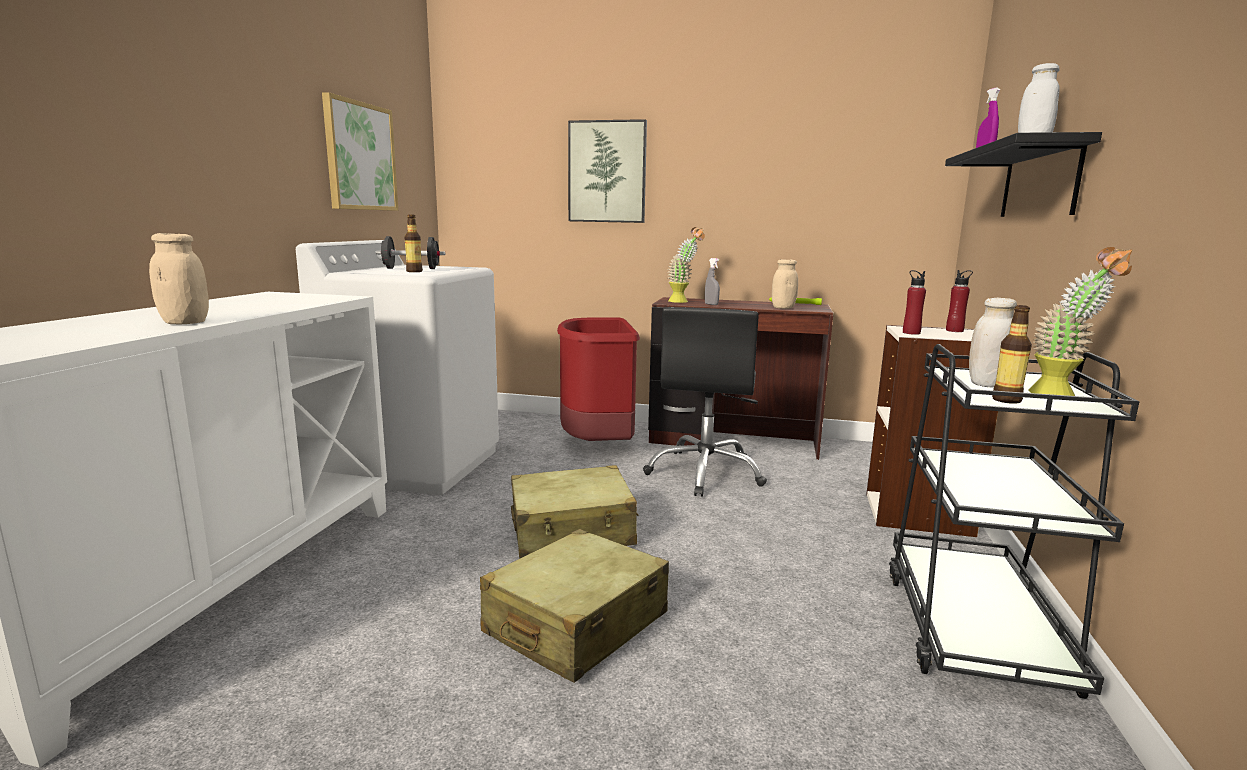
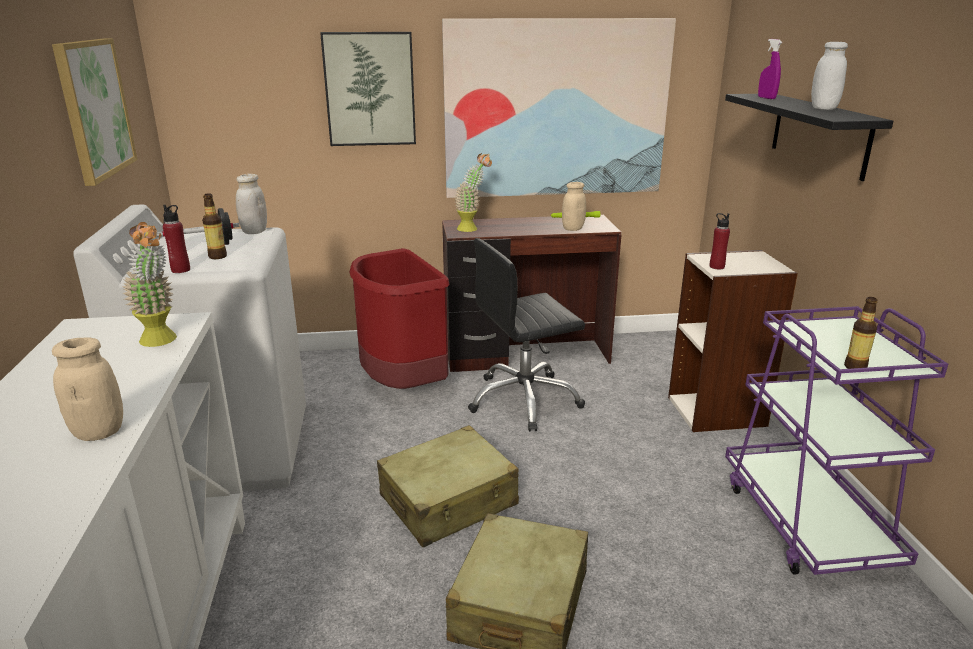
camera: 20 degrees left, 10 degrees up
(705, 473) = (524, 400): black office chair -> black office chair turned 75 degrees clockwise
(711, 304) = (504, 231): grey spray bottle -> none
(782, 195) = (556, 109): none -> picture
(954, 330) = (744, 256): red bottle -> red bottle (181, 270)
(973, 629) = (806, 522): black cart -> purple cart
(986, 384) = (825, 344): white jar -> white jar (254, 231)
(1062, 396) = (884, 352): potted plant -> potted plant (162, 342)

